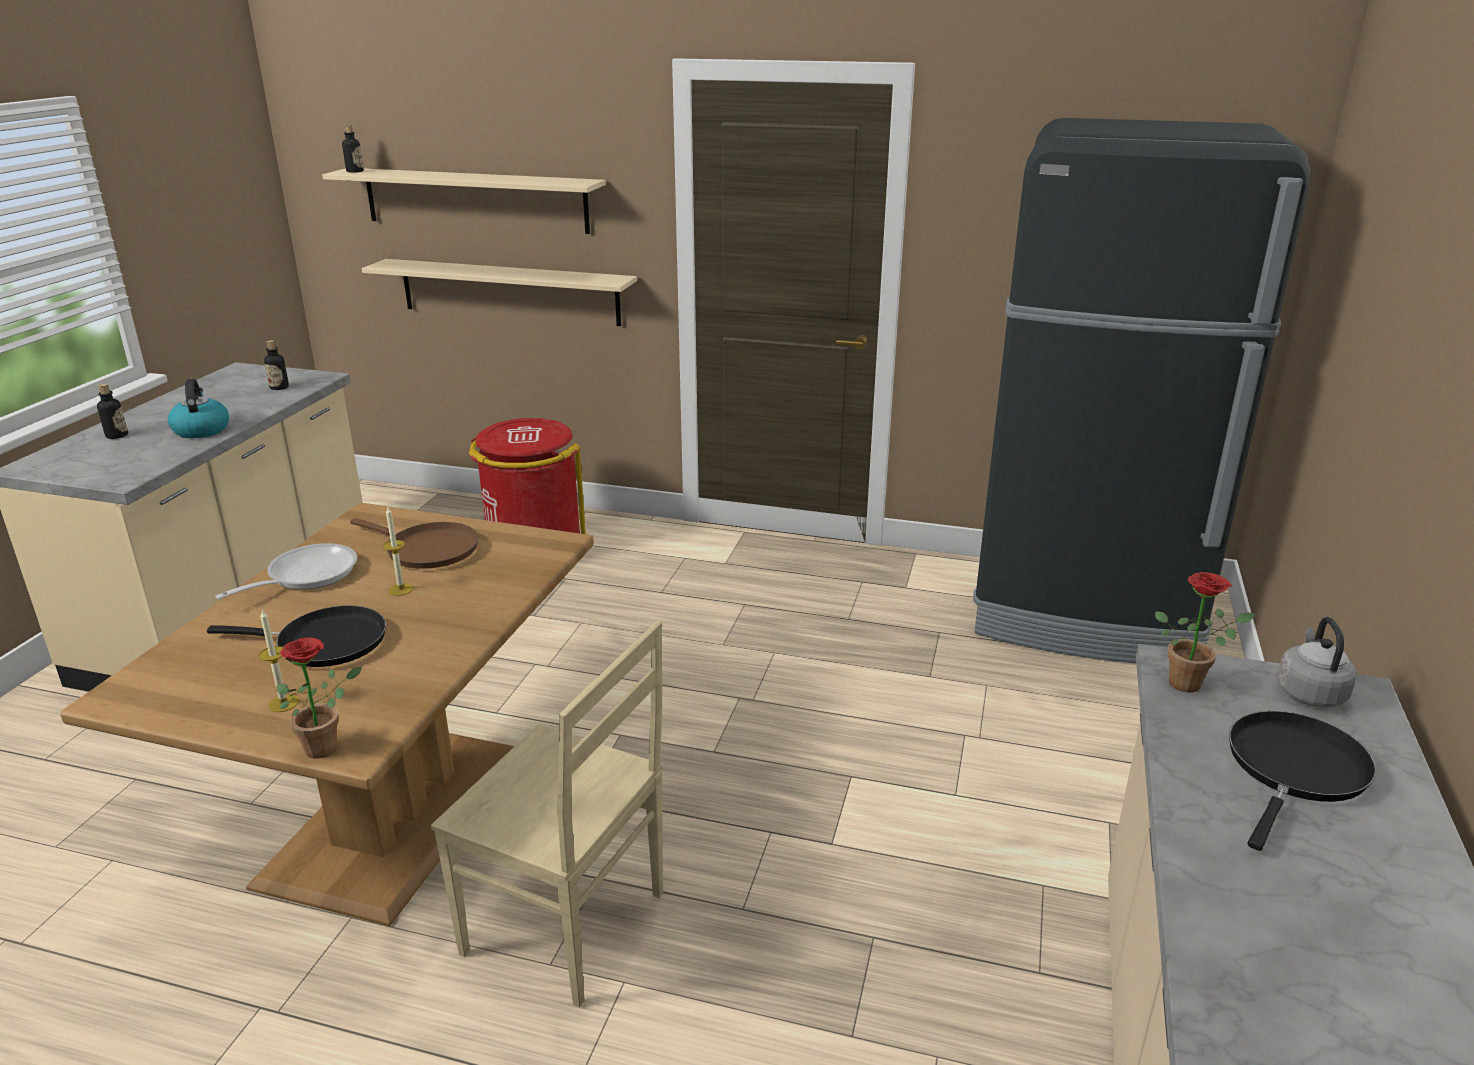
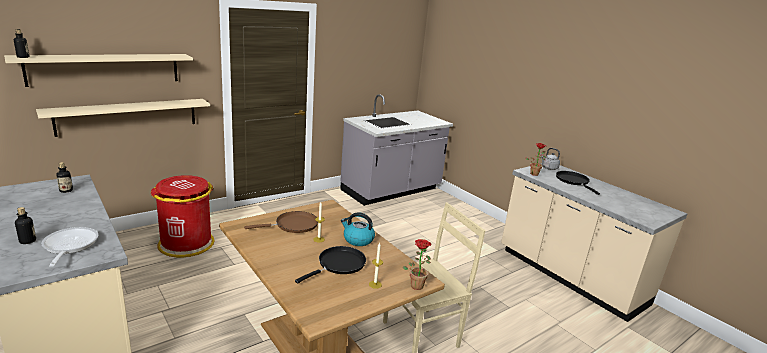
camera: 55 degrees left, 5 degrees down
(201, 430) = (80, 220): kettle -> kettle (357, 240)
(305, 576) = (273, 252): frying pan -> frying pan (69, 246)
(1085, 614) = (392, 190): black fridge -> grey counter

